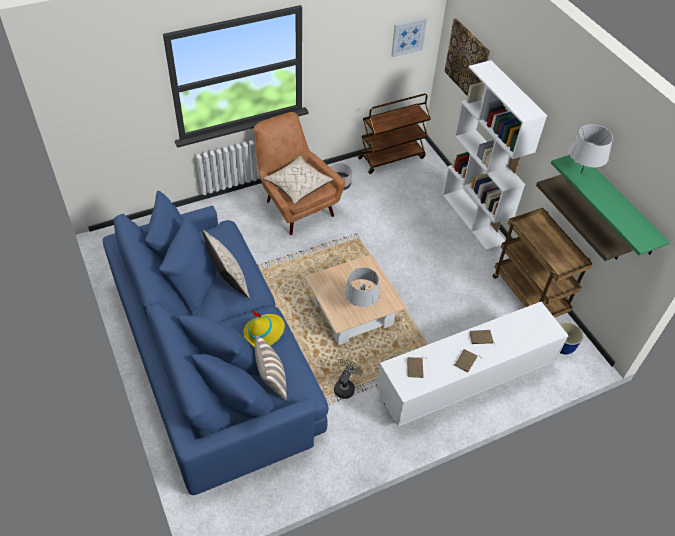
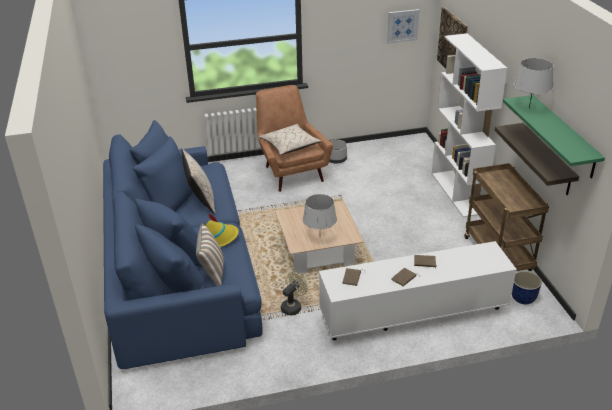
camera: 15 degrees right, 15 degrees down
(391, 157) = (390, 144): brown cart -> none

